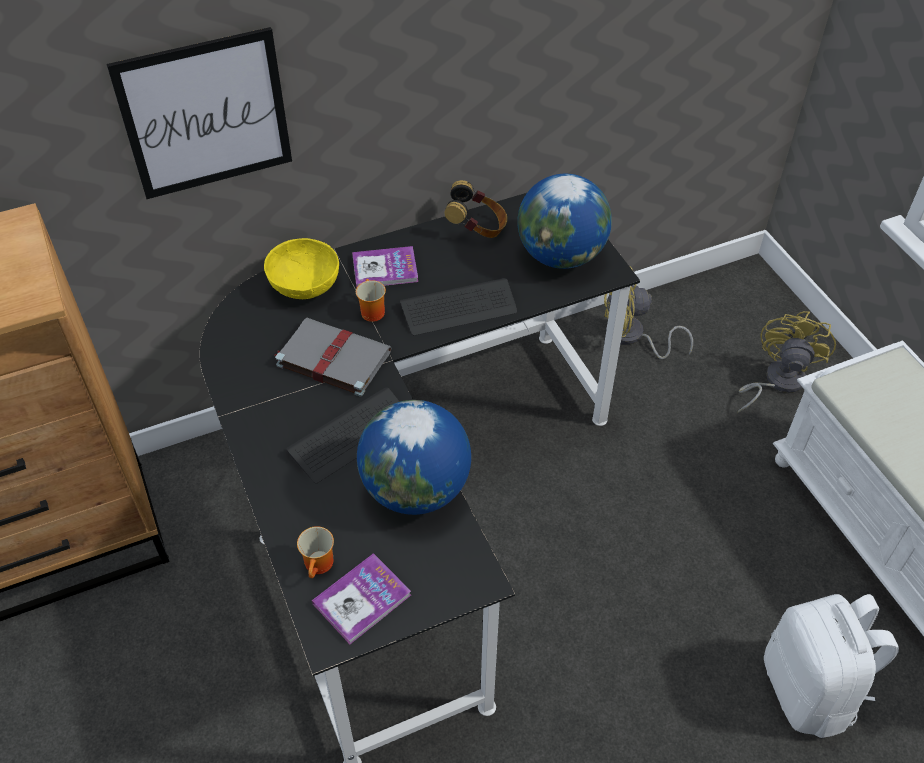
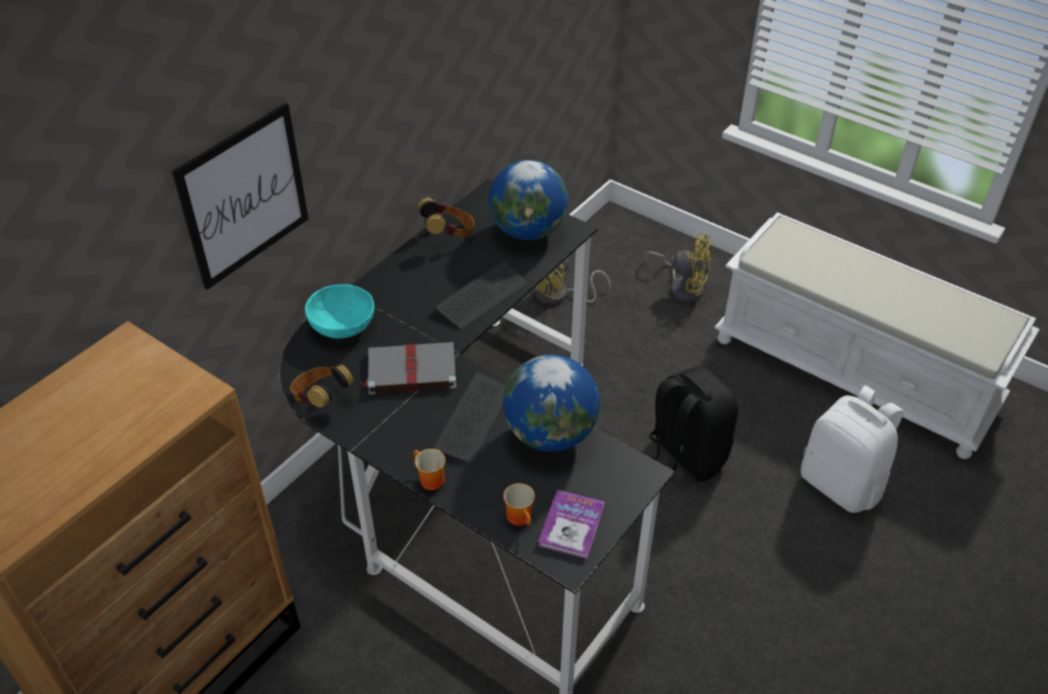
camera: 30 degrees left, 5 degrees down
(230, 352) = (321, 399): none -> headphones
(304, 285) = (342, 326): yellow bowl -> turquoise bowl
(370, 311) = (413, 325): mug -> mug (428, 480)
(385, 269) = (399, 290): book -> none
(648, 571) = (684, 456): none -> black backpack
(776, 381) = (682, 286): yellow fan -> yellow fan turned 120 degrees clockwise

